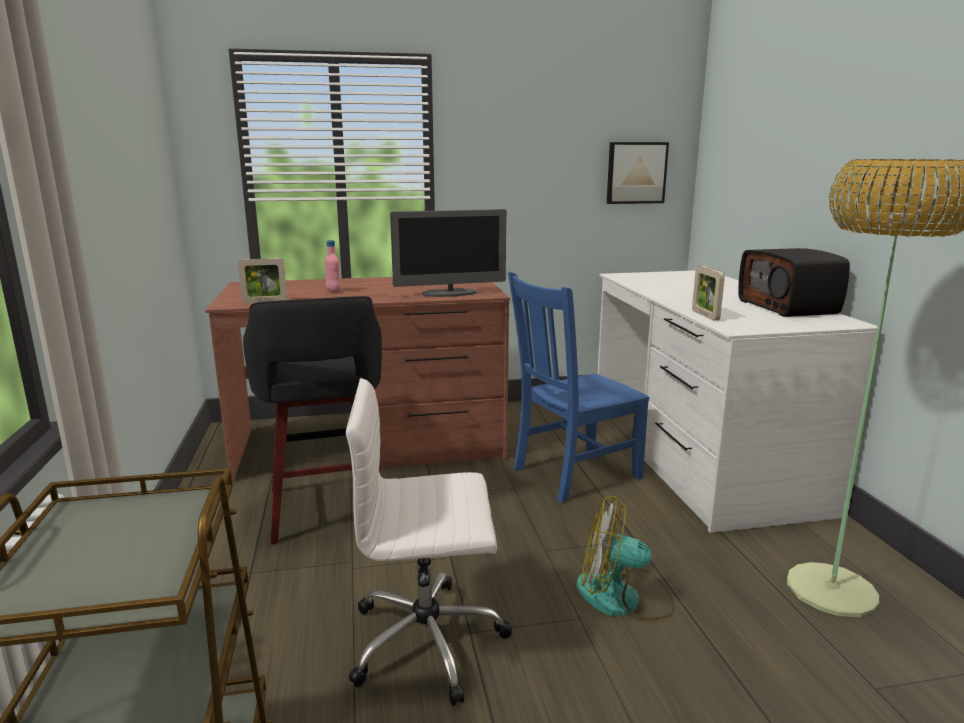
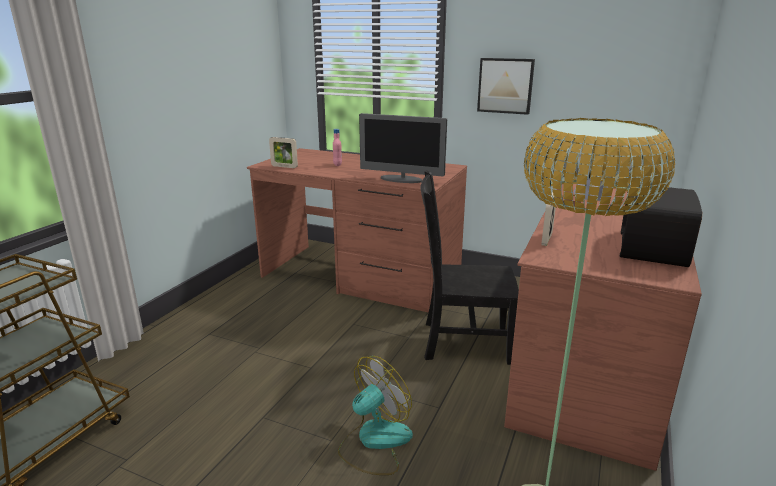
camera: 35 degrees right, 5 degrees up
(326, 510) = (284, 312): black stool -> none
(429, 640) = (238, 411): white office chair -> none
(573, 474) = (462, 342): blue chair -> black chair
(623, 598) = (374, 442): fan -> fan turned 90 degrees clockwise
(636, 173) = (628, 88): picture -> picture (505, 85)
(699, 457) = (587, 365): white desk -> brown desk

